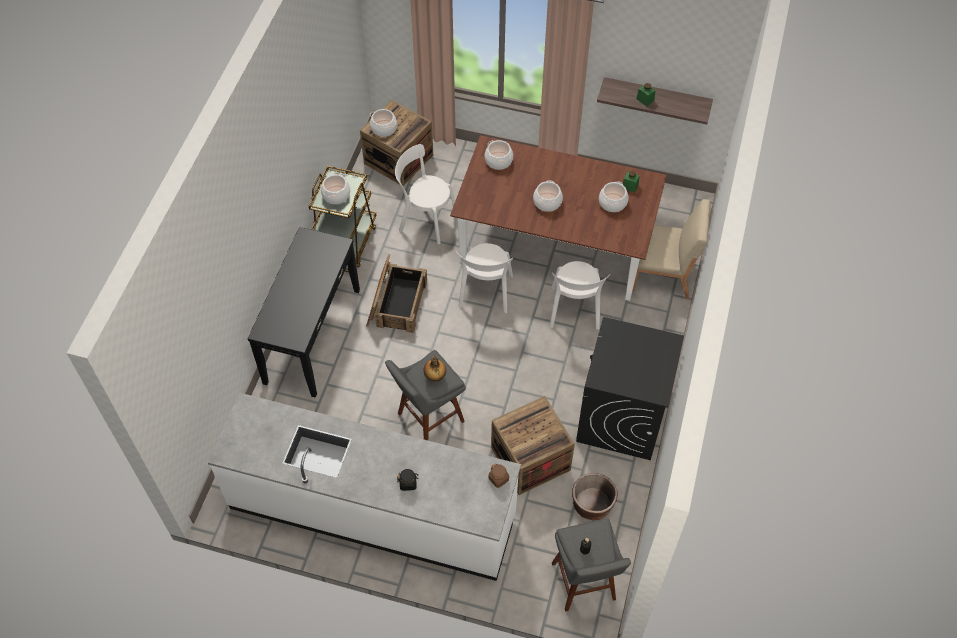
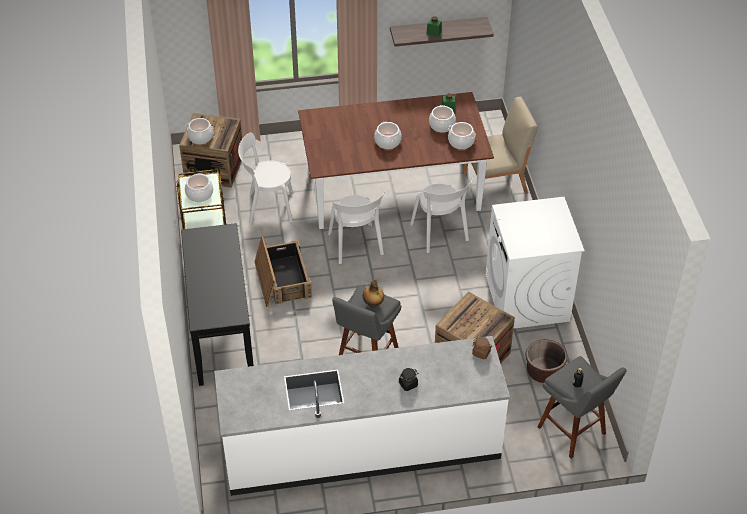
camera: 25 degrees left, 10 degrees down
(499, 160) = (327, 124): cooking pot -> cooking pot (461, 142)
(621, 417) = (527, 298): black washing machine -> white washing machine

